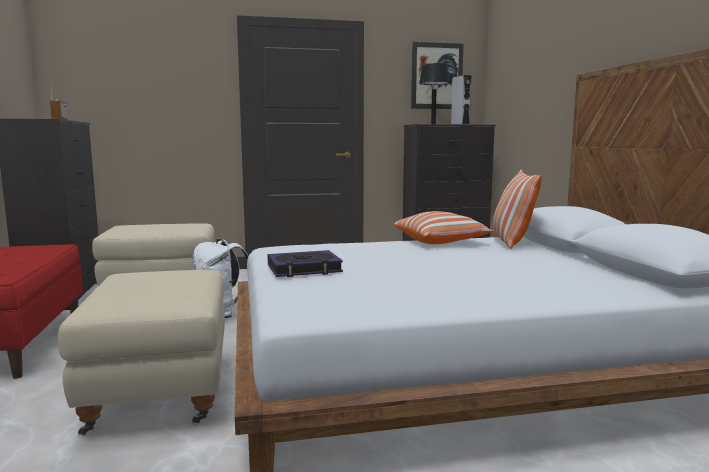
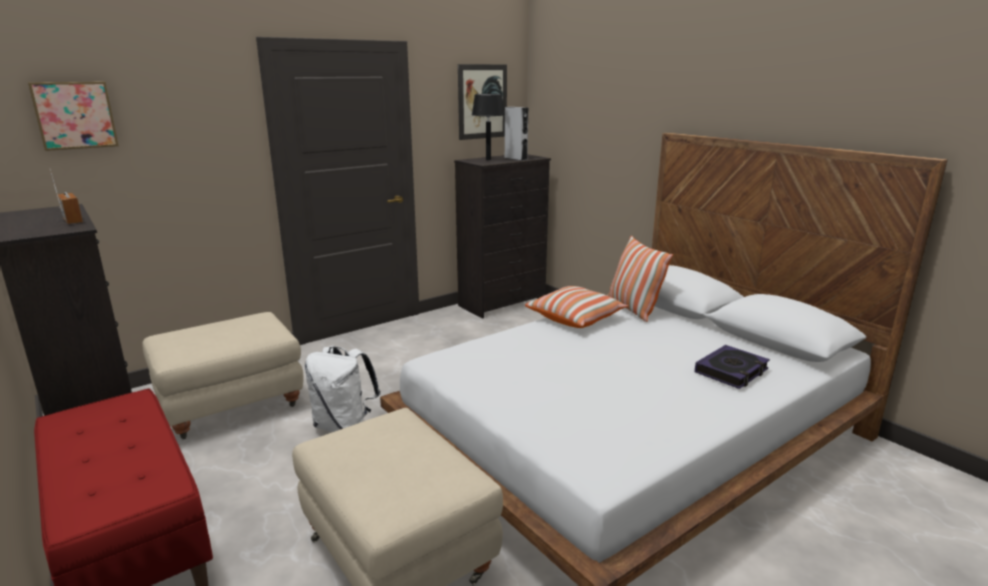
camera: 25 degrees left, 10 degrees up
(103, 66) = (74, 115): none -> picture
(304, 269) = (519, 398): book -> book (731, 371)

